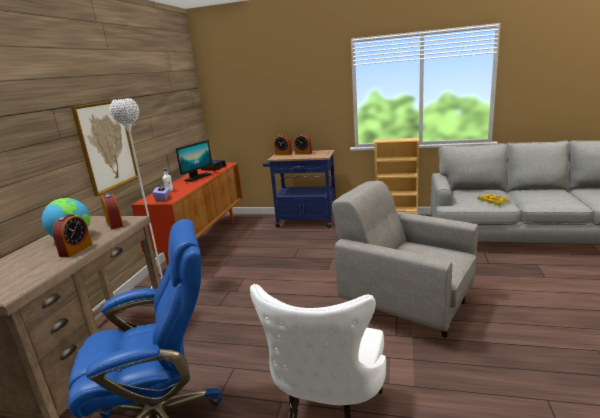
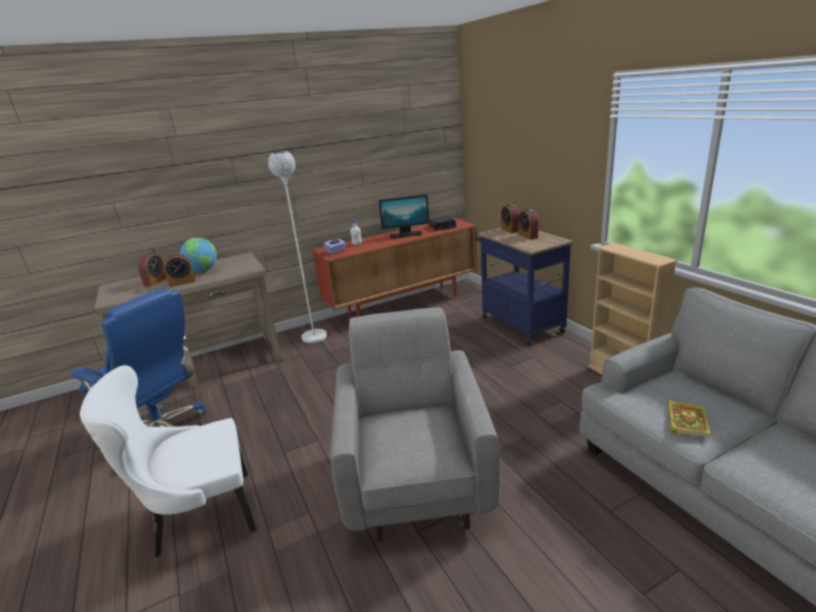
camera: 50 degrees right, 5 degrees up
(107, 145) = (290, 191): picture -> none
(114, 224) = (237, 268): alarm clock -> alarm clock (156, 281)

